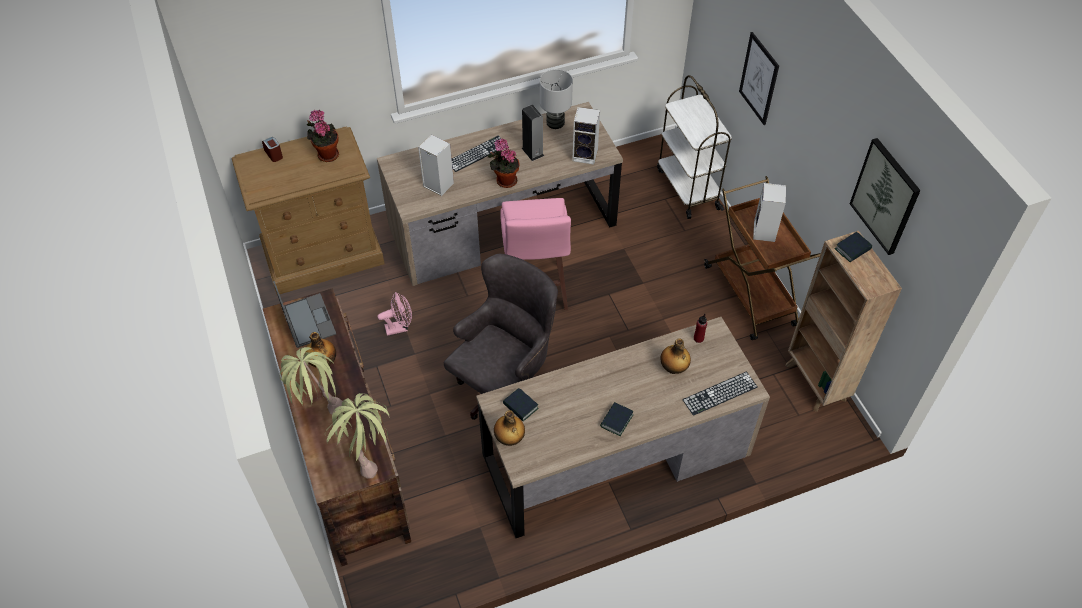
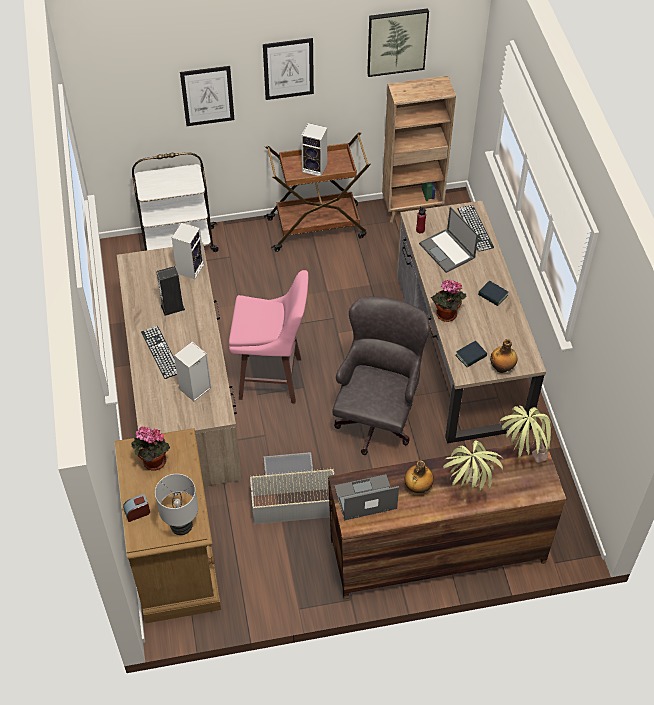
camera: 80 degrees left, 0 degrees up
(400, 327) = (291, 496): pink fan -> grey storage box
(504, 180) = (205, 334): potted plant -> potted plant (445, 316)
(504, 386) = (377, 418): grey office chair -> grey office chair turned 60 degrees clockwise
(555, 122) = (138, 284): grey table lamp -> grey table lamp (181, 525)
(673, 368) = (447, 251): bottle -> laptop
(809, 120) = (288, 69): none -> picture
(852, 249) = (406, 91): book -> none

